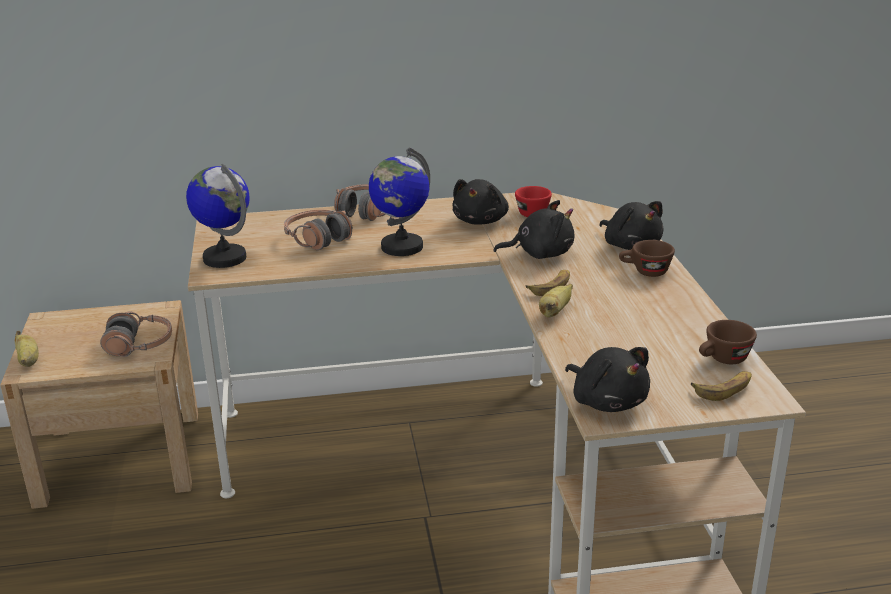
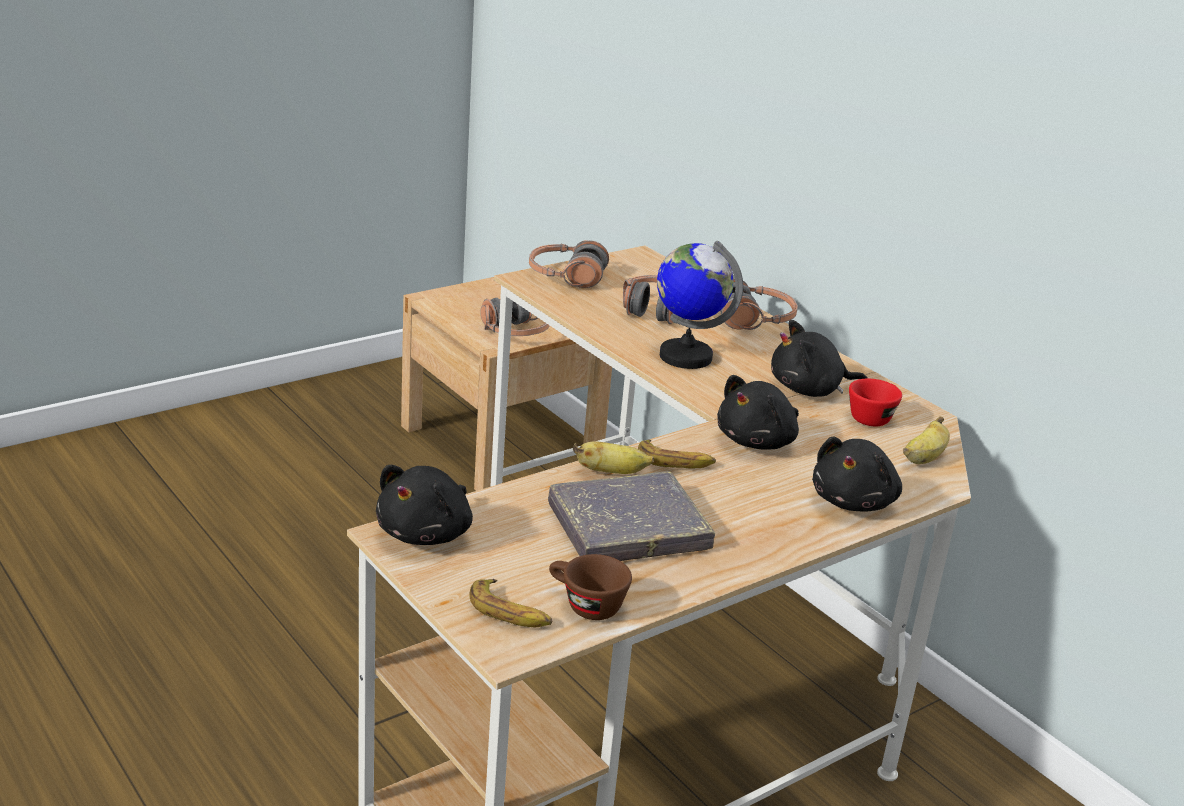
camera: 60 degrees right, 0 degrees up
(28, 361) = (446, 294): banana -> banana (923, 458)
(225, 258) = (566, 277): globe -> headphones
(540, 254) = (758, 441): black plush toy -> black plush toy turned 75 degrees clockwise
(631, 323) = (628, 527): none -> grey book
(645, 272) = (783, 521): brown cup -> none

